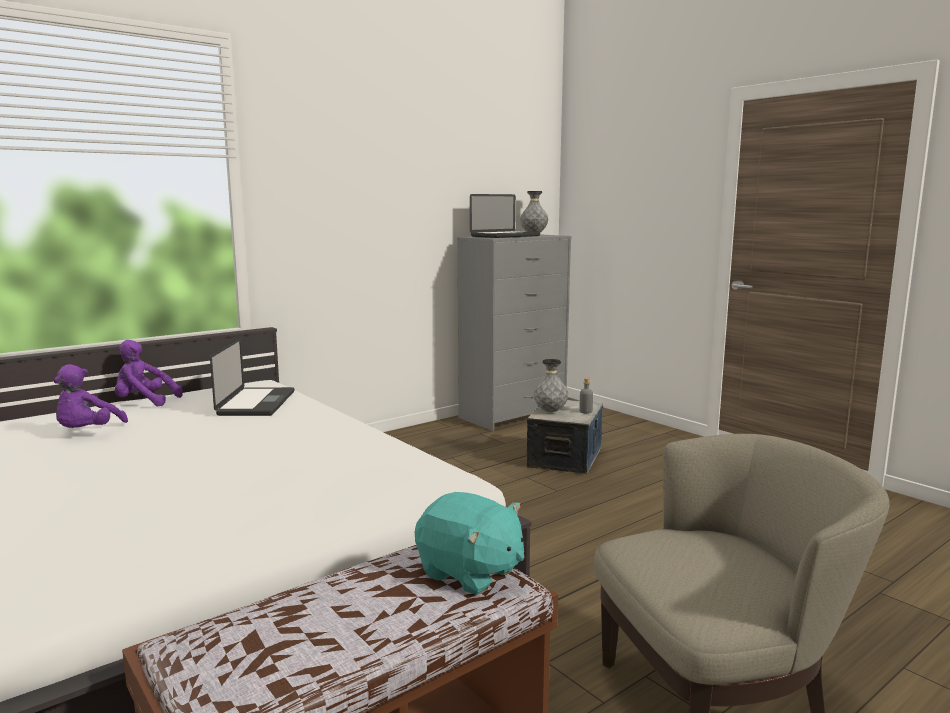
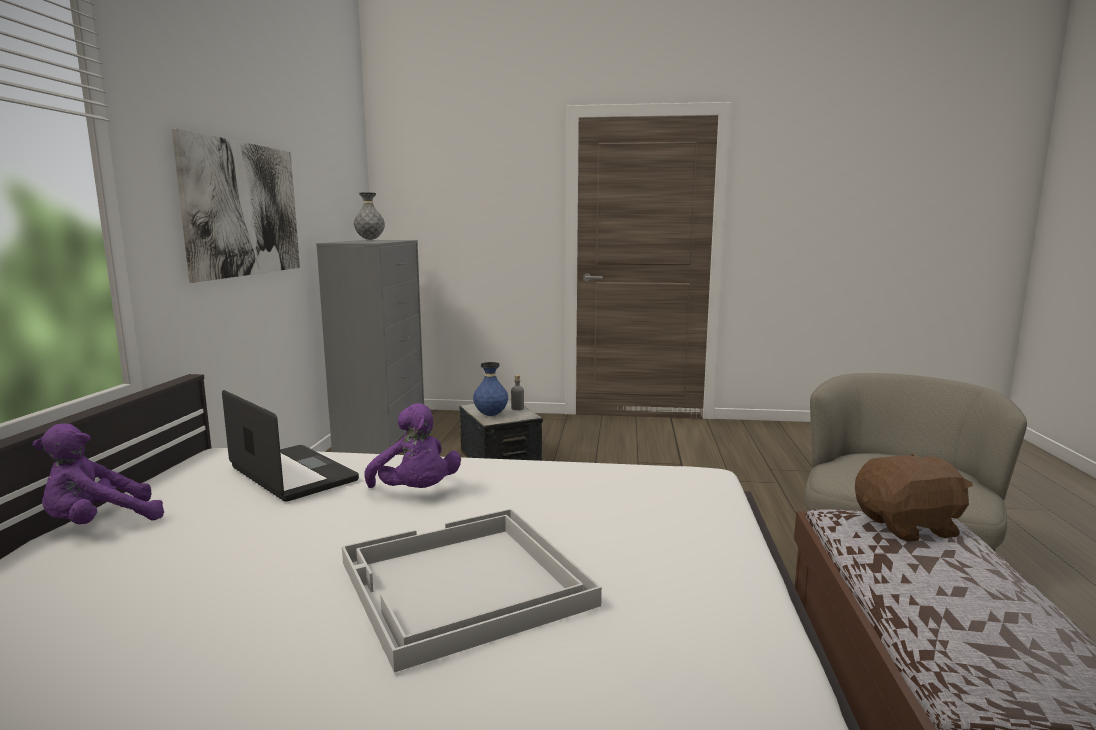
camera: 45 degrees left, 0 degrees up
(87, 433) = (135, 591): purple plush toy -> purple plush toy (416, 493)
(162, 478) = (463, 585): none -> white tray
(371, 210) = (243, 209): none -> picture
(470, 573) = (908, 527): turquoise plush toy -> brown plush toy
(505, 236) = (364, 241): laptop -> none
(550, 411) = (491, 415): grey vase -> blue vase

